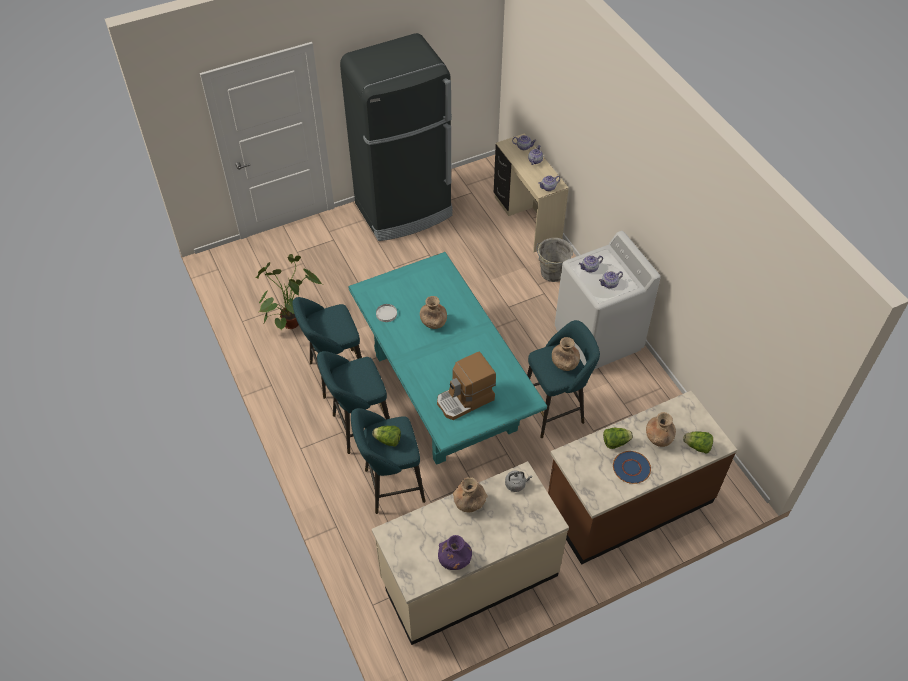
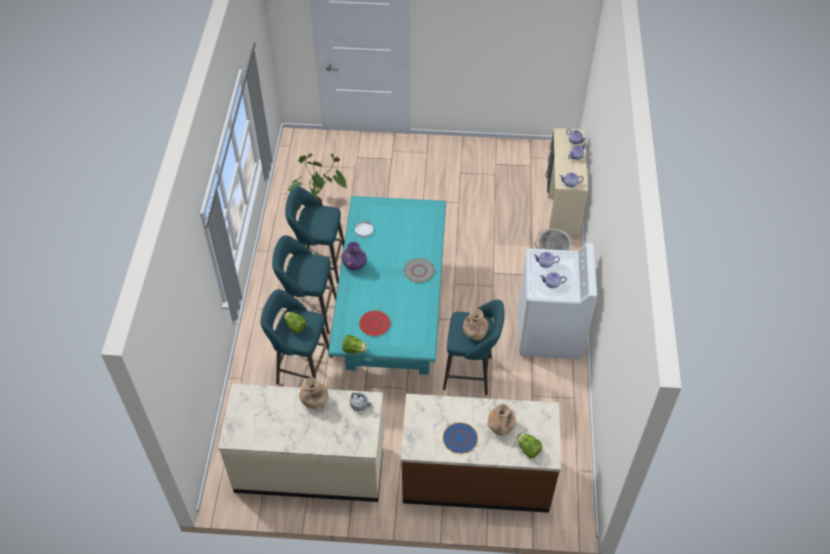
camera: 30 degrees right, 0 degrees up
(404, 210) = (464, 158): black fridge -> none
(433, 322) = (394, 253): brown vase -> none
(455, 560) = (273, 437): purple vase -> purple vase (354, 265)
(465, 400) = (375, 324): coffee machine -> red plate
(470, 329) = (419, 271): none -> grey plate
(615, 442) = (463, 412): lettuce -> lettuce (354, 349)

